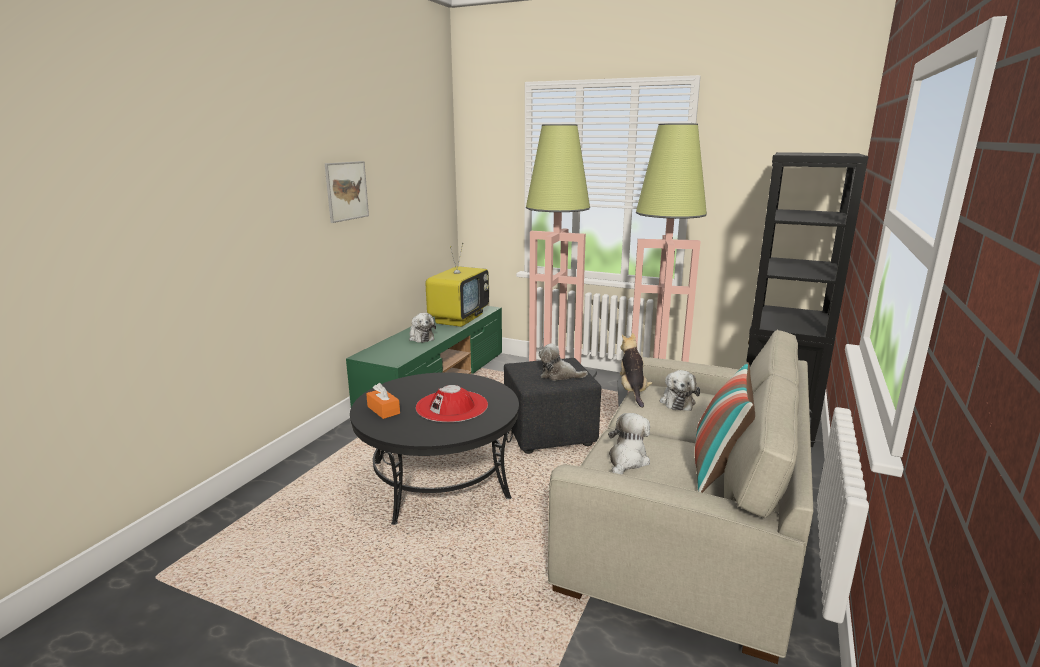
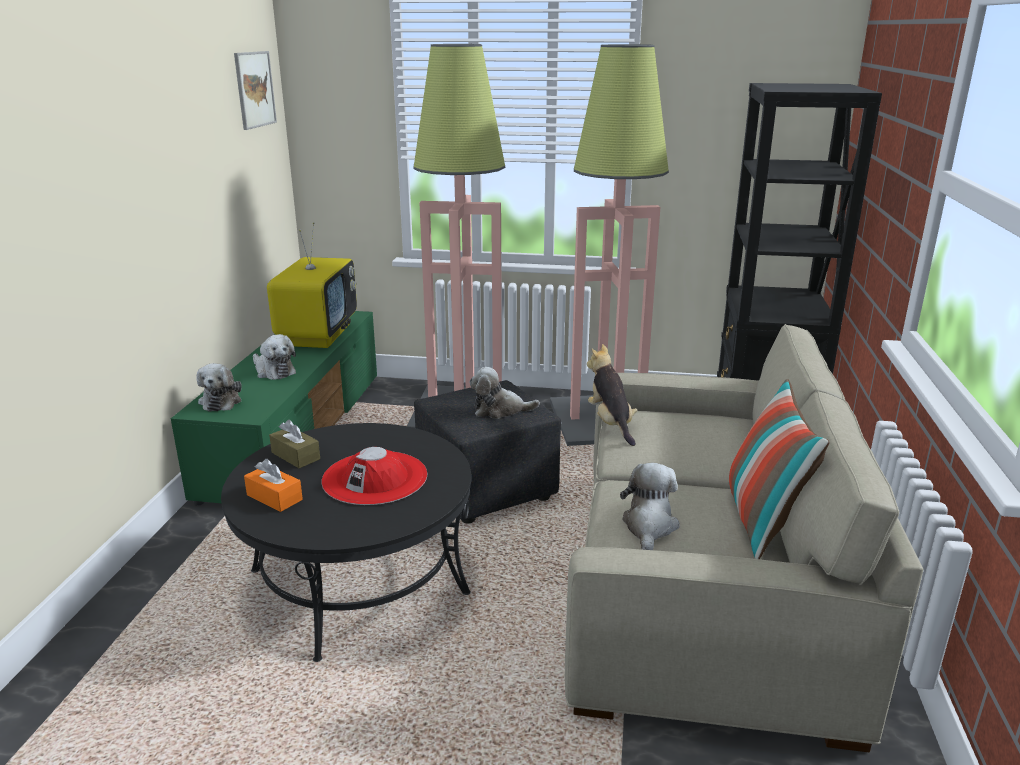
camera: 15 degrees left, 5 degrees up
(346, 191) = (145, 158): picture -> picture (254, 89)
(408, 387) = (295, 456): none -> brown tissue box
(677, 401) = (674, 432): plush toy -> plush toy (221, 401)

